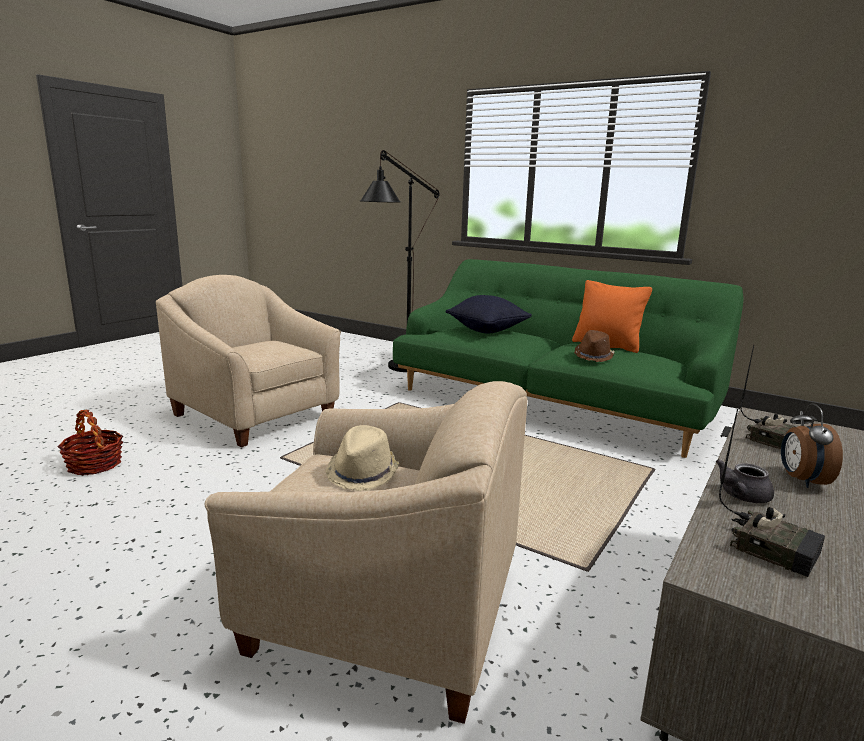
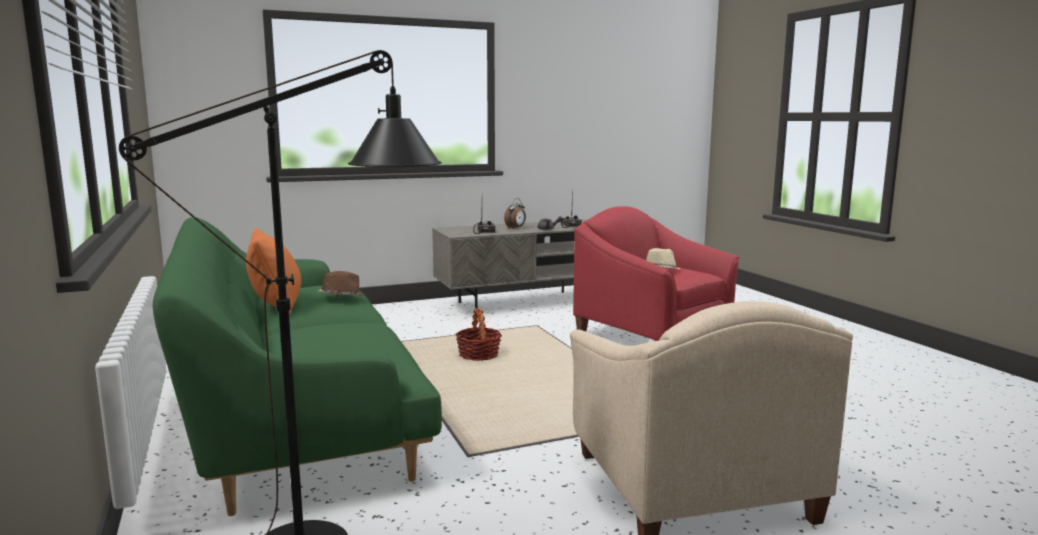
camera: 145 degrees left, 5 degrees down
(94, 465) = (886, 459): basket -> basket (478, 355)
(385, 613) = (652, 336): beige armchair -> red armchair
(487, 330) = (326, 344): black pillow -> none

